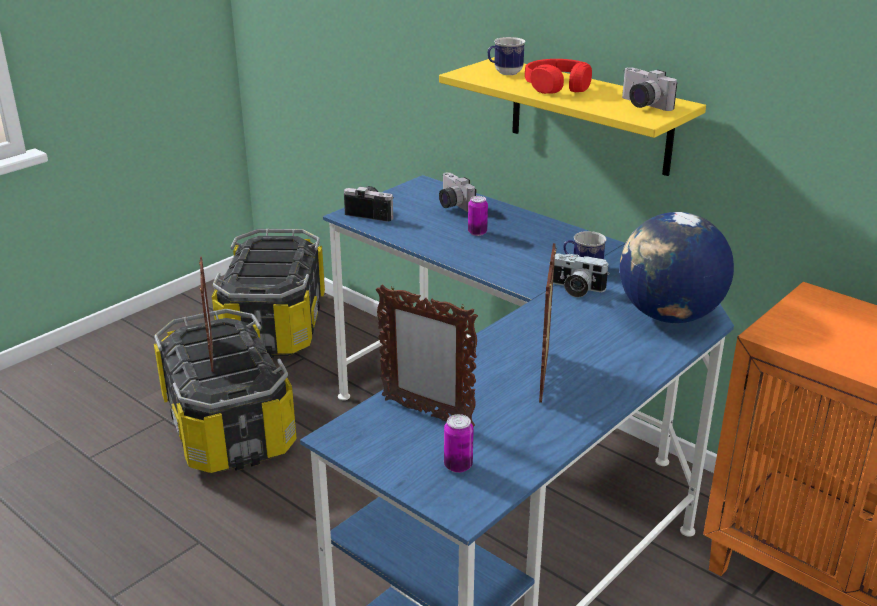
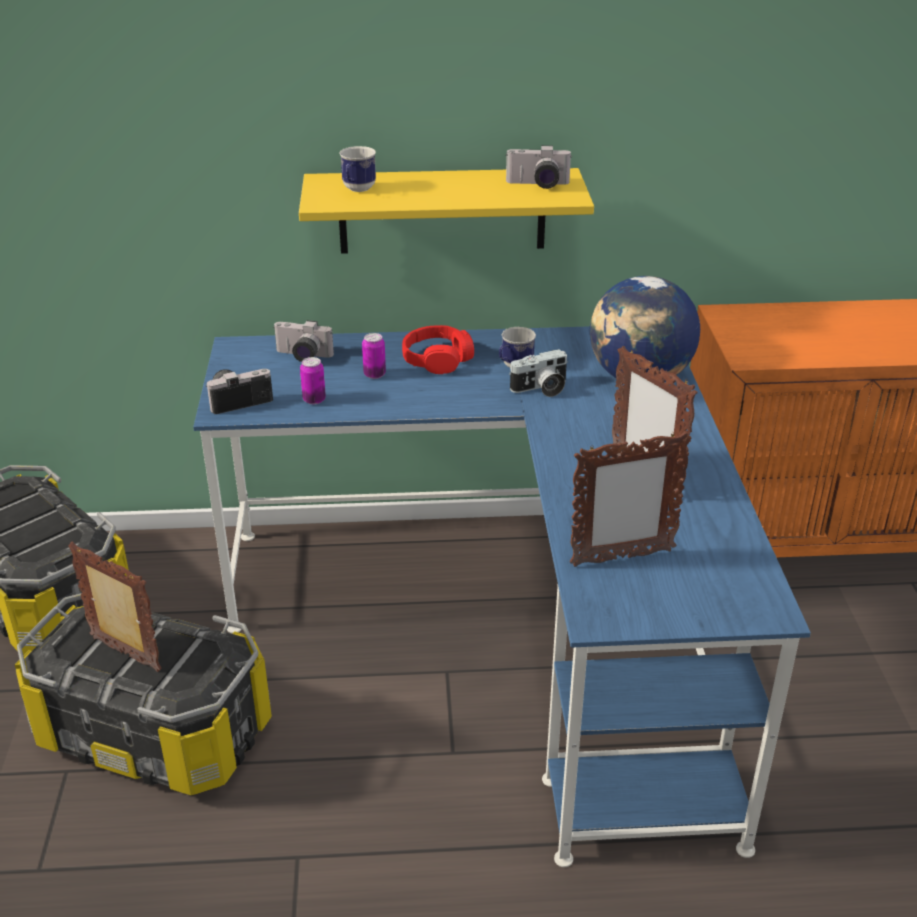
camera: 45 degrees left, 5 degrees up
(458, 465) = (712, 583): can -> can (314, 400)
(558, 86) = (434, 189): red headphones -> red headphones (437, 359)

